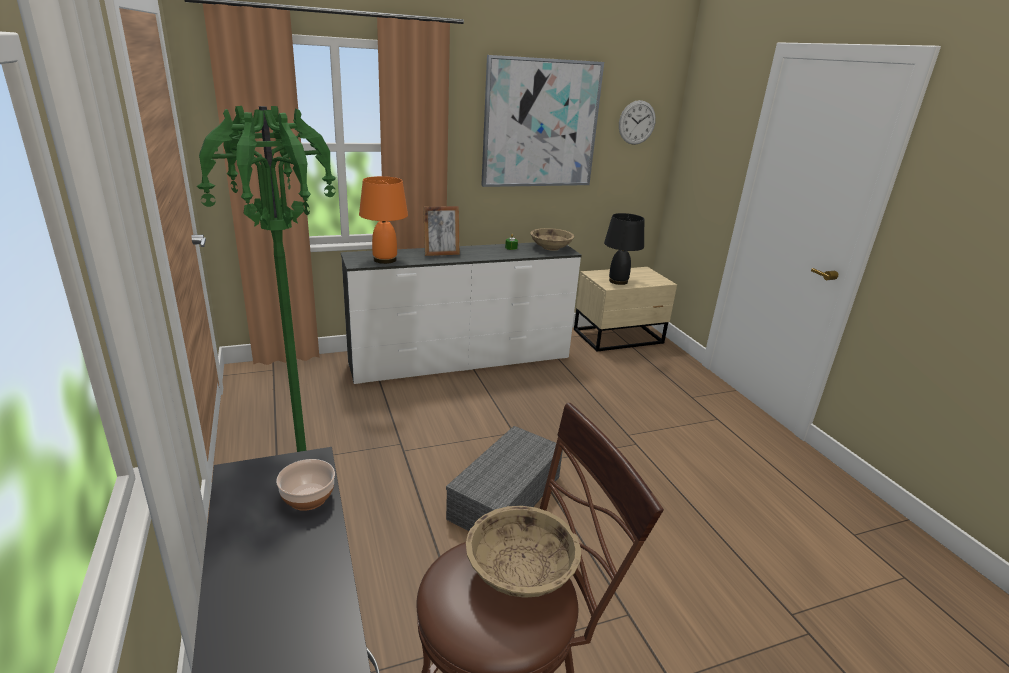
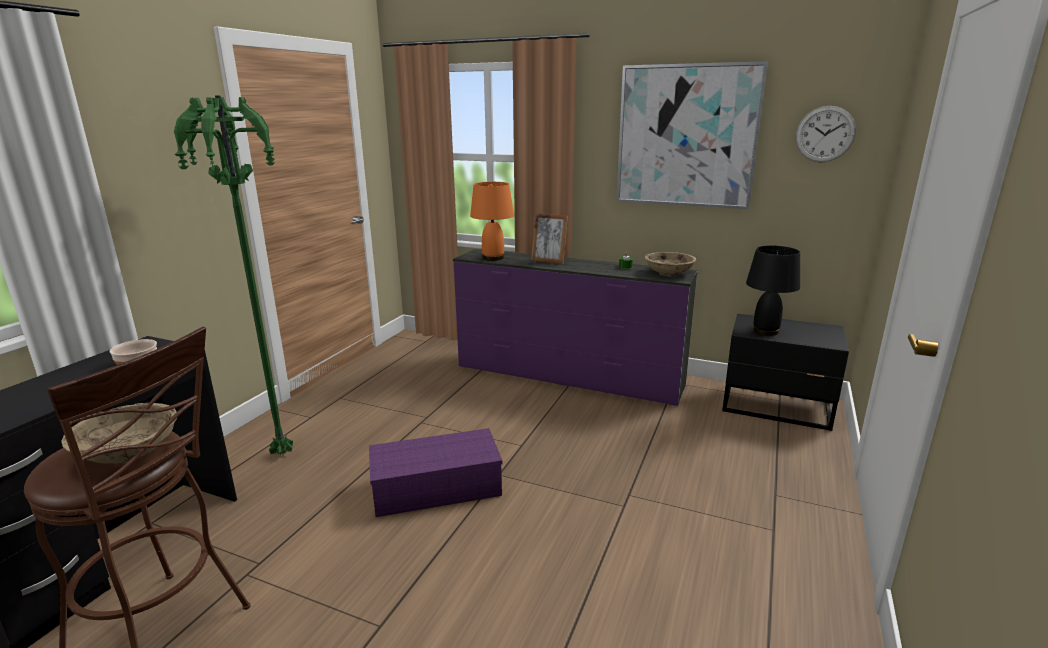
camera: 45 degrees right, 5 degrees down
(462, 361) = (568, 376): white dresser -> purple dresser
(505, 495) = (438, 486): grey storage box -> purple storage box
(620, 337) = (777, 407): beige nightstand -> black nightstand

